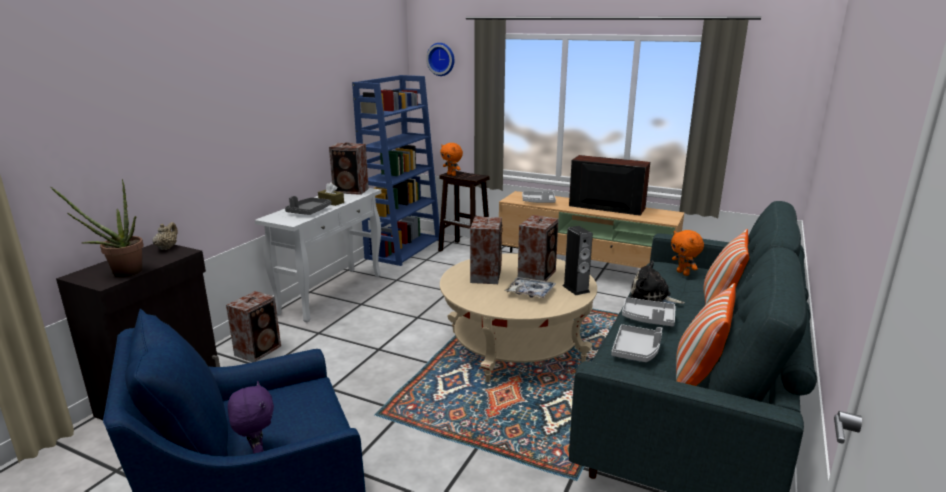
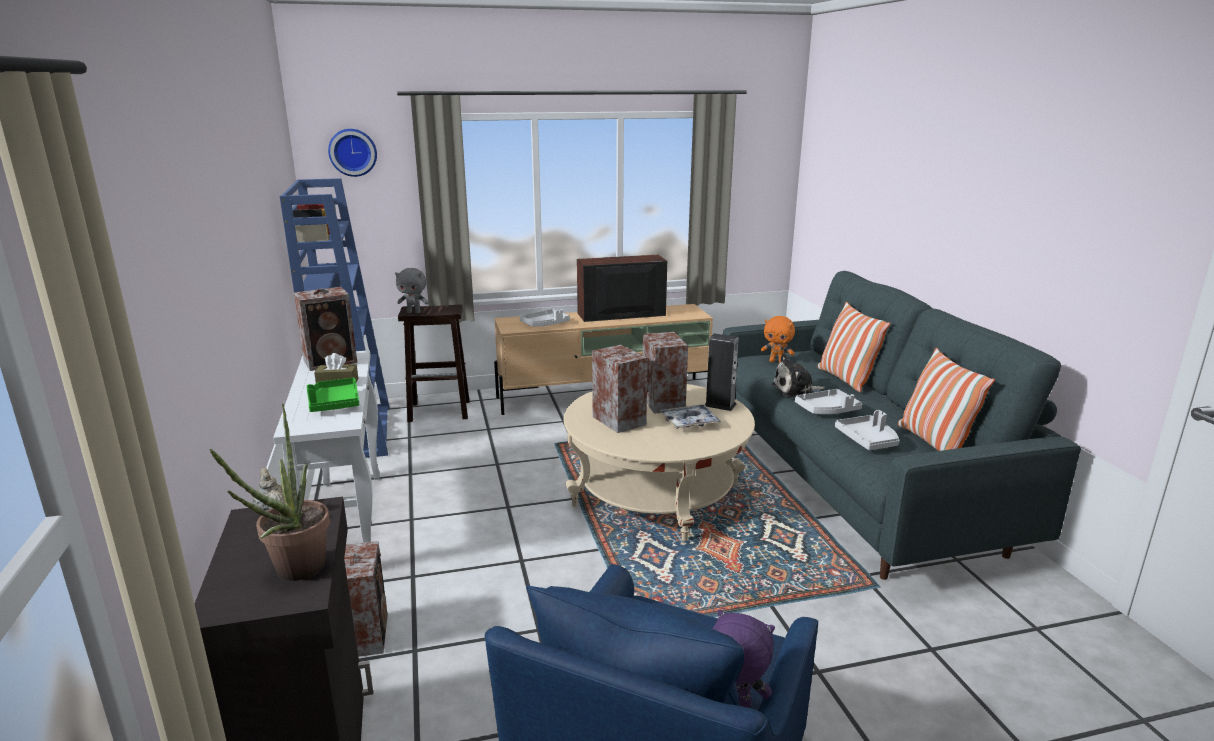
camera: 40 degrees left, 0 degrees up
(309, 211) = (334, 403): grey tray -> green tray
(452, 175) = (414, 312): orange plush toy -> grey plush toy

